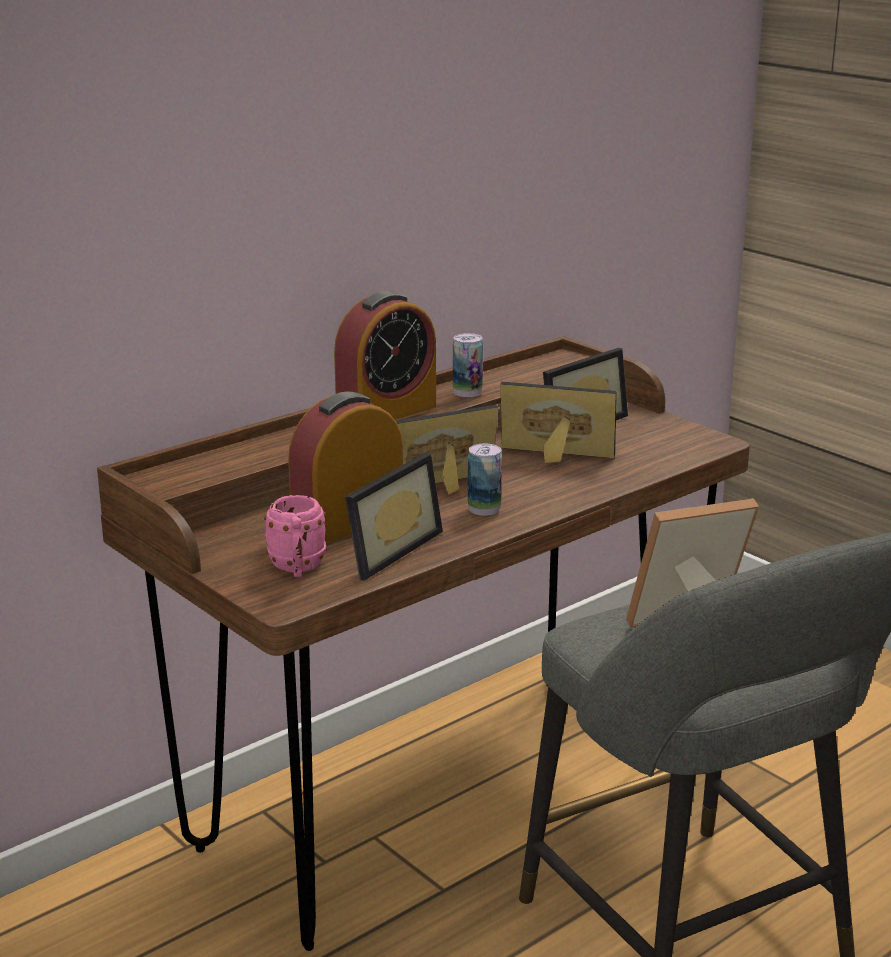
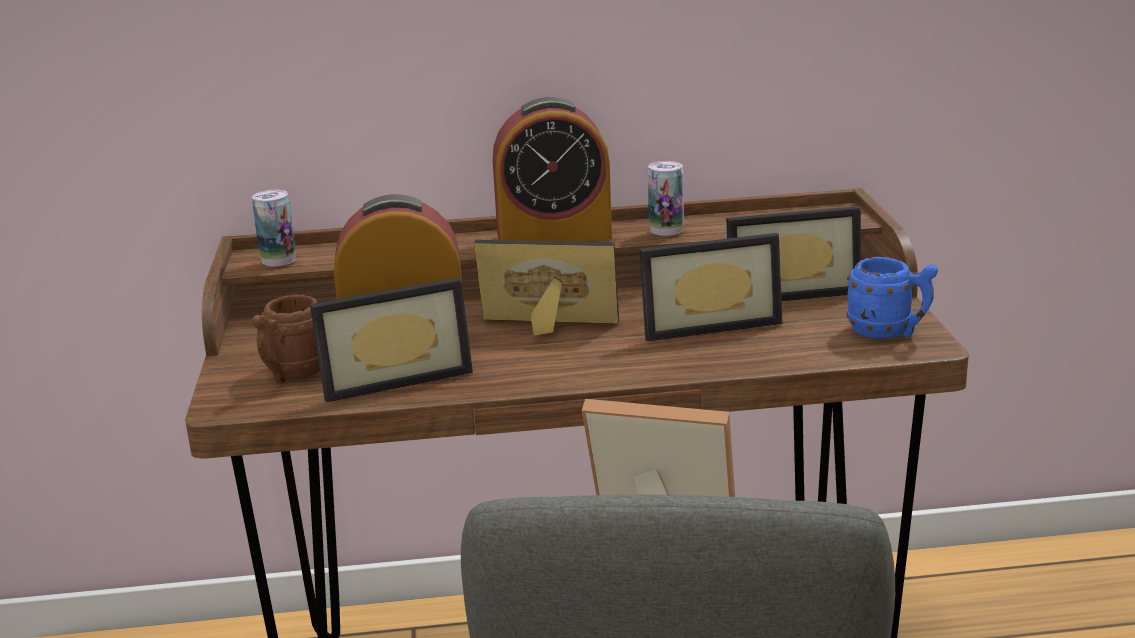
camera: 35 degrees right, 0 degrees up
(297, 568) = (292, 374): pink mug -> brown mug
(484, 509) = (551, 359): can -> can (278, 260)
(554, 459) = (707, 323): picture frame -> picture frame turned 120 degrees clockwise
(683, 439) = (889, 332): none -> blue mug

